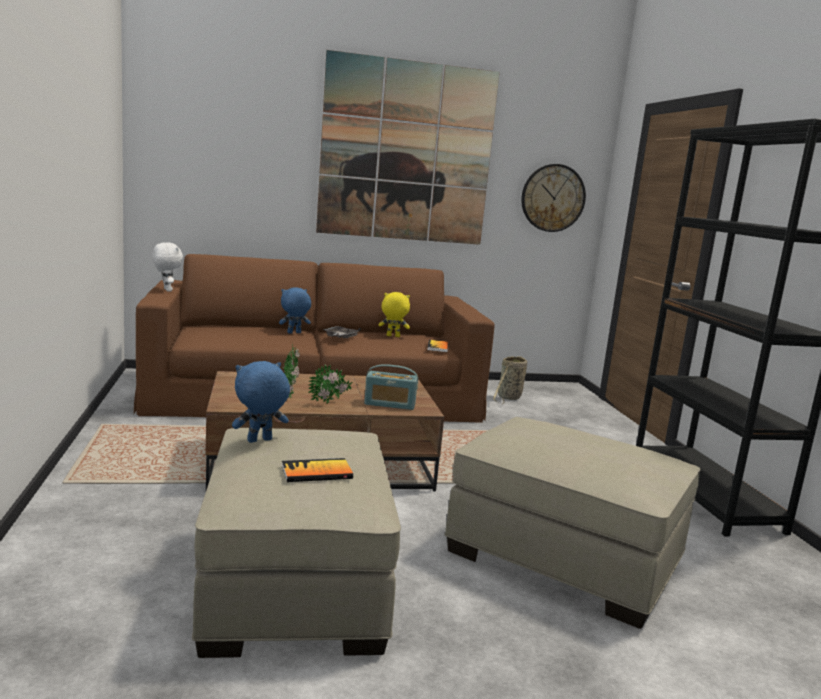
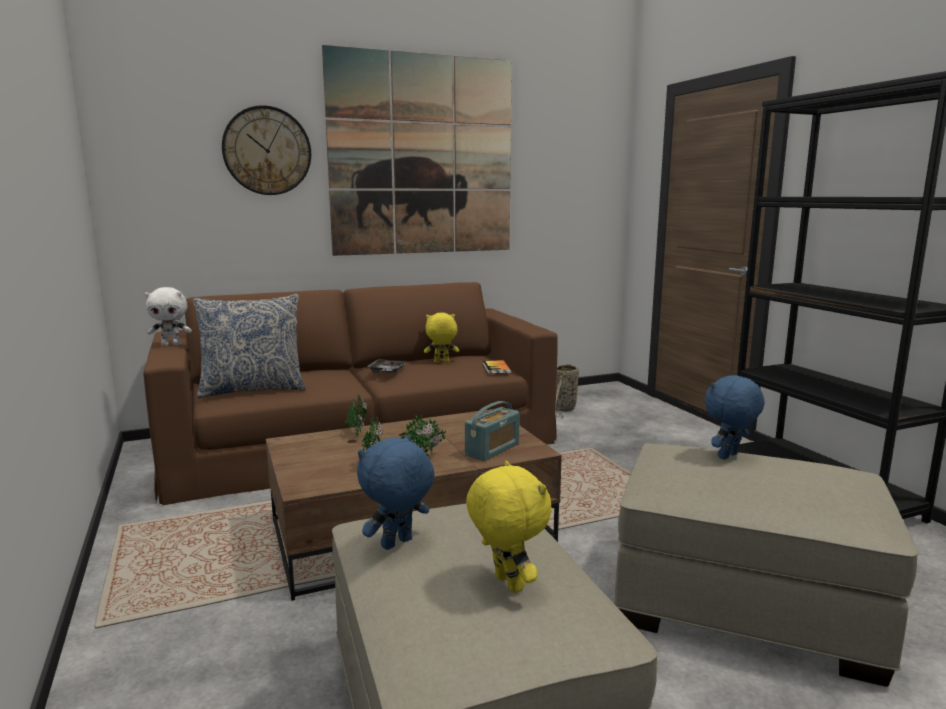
camera: 10 degrees left, 0 degrees up
(166, 290) = (171, 345): white plush toy -> white plush toy turned 120 degrees clockwise
(224, 335) = (253, 389): none -> pillow
(294, 333) = (331, 374): blue plush toy -> blue plush toy (729, 456)
(316, 472) = (506, 584): book -> yellow plush toy
(390, 404) = (492, 450): radio -> radio turned 45 degrees counterclockwise
(553, 198) = (576, 192): wall clock -> wall clock (267, 151)

